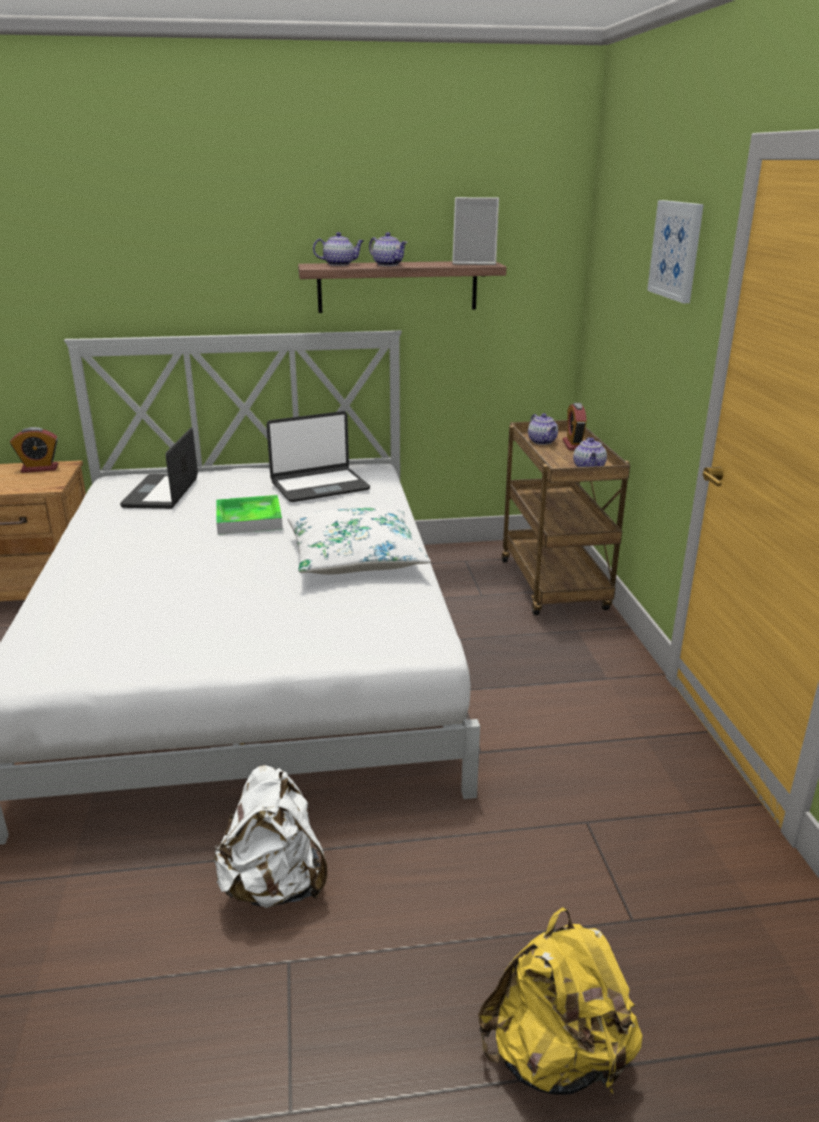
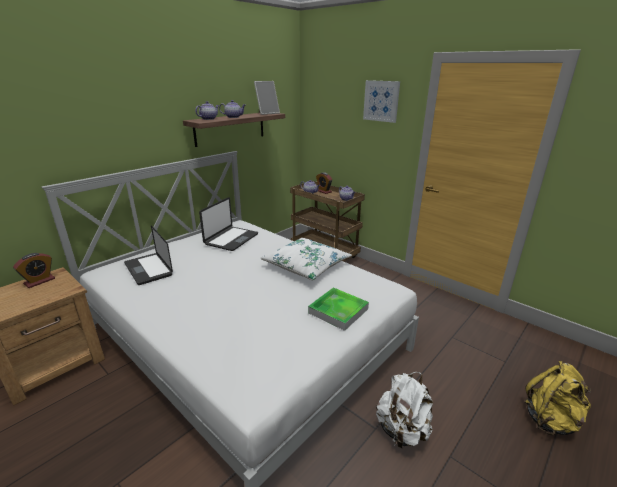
camera: 40 degrees left, 0 degrees up
(249, 519) = (226, 266): tray -> tray (338, 311)

